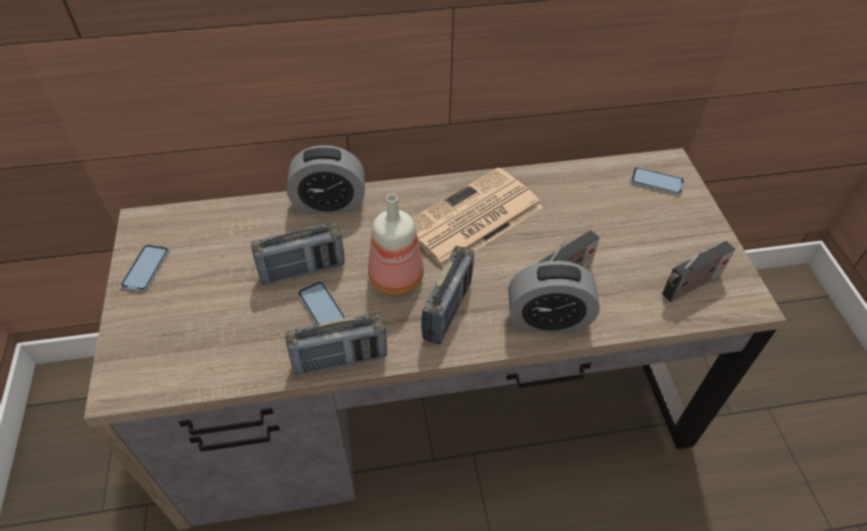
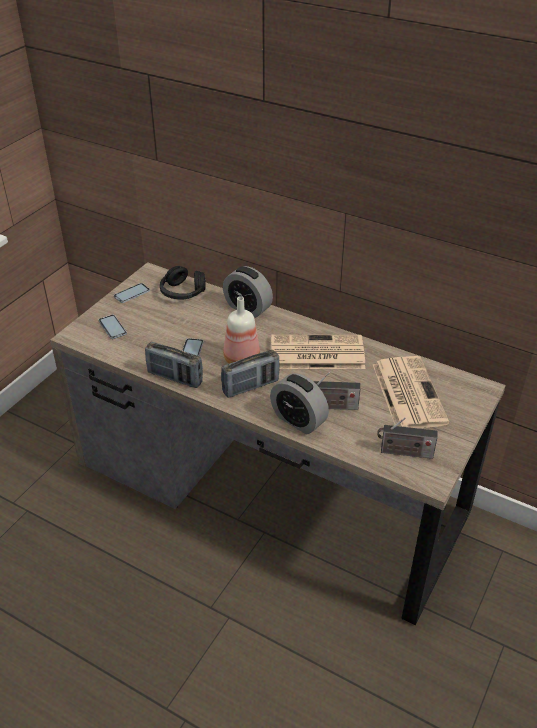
camera: 40 degrees right, 10 degrees down
(220, 227) = (182, 292): none -> black headphones
(302, 270) = (200, 331): radio -> none
(613, 211) = (407, 392): none -> newspaper
(656, 182) = (458, 393): phone -> phone (112, 327)

